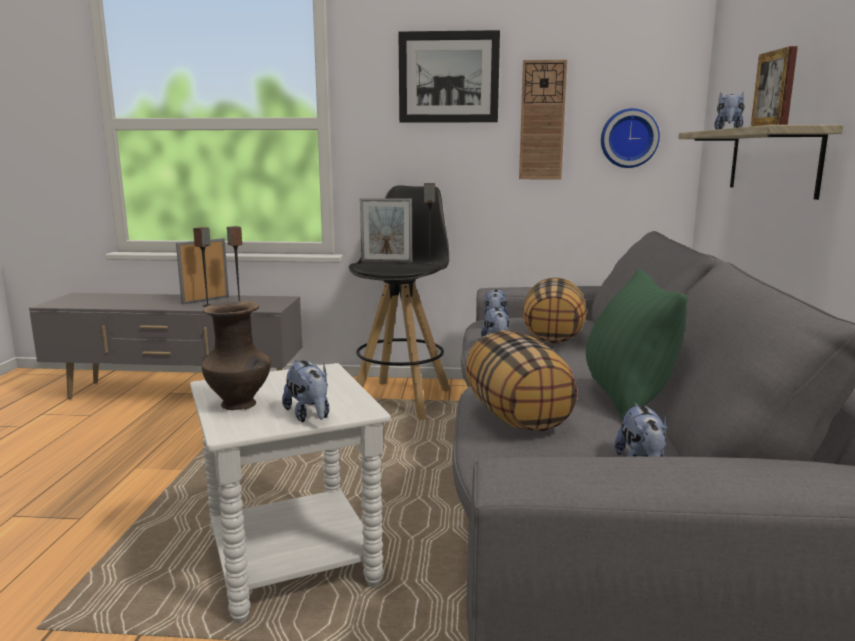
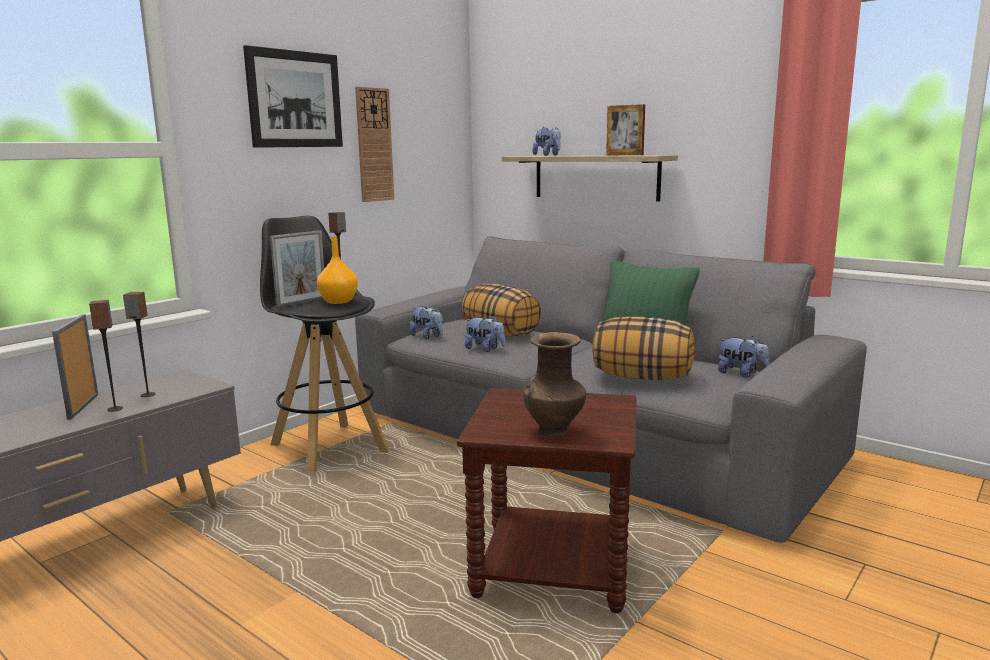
camera: 55 degrees left, 0 degrees up
(295, 561) = (553, 568): white side table -> brown side table
(309, 416) = (610, 415): plush toy -> none
(402, 265) = (338, 301): none -> orange vase
(628, 138) = (432, 160): wall clock -> none

